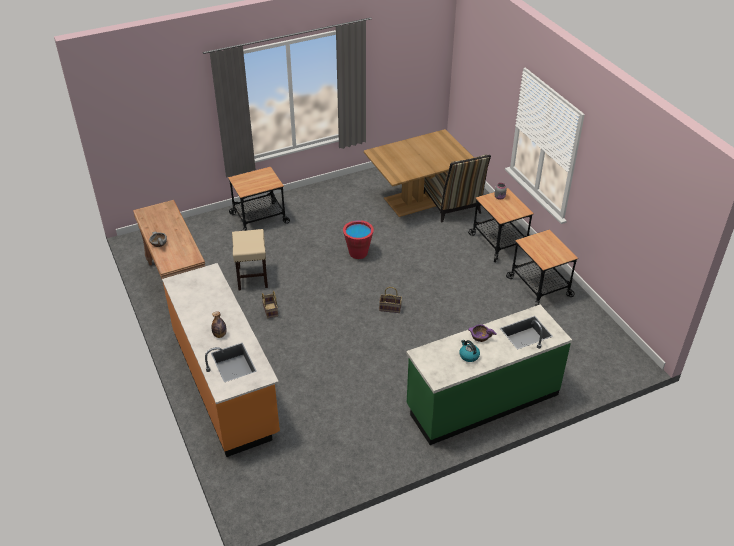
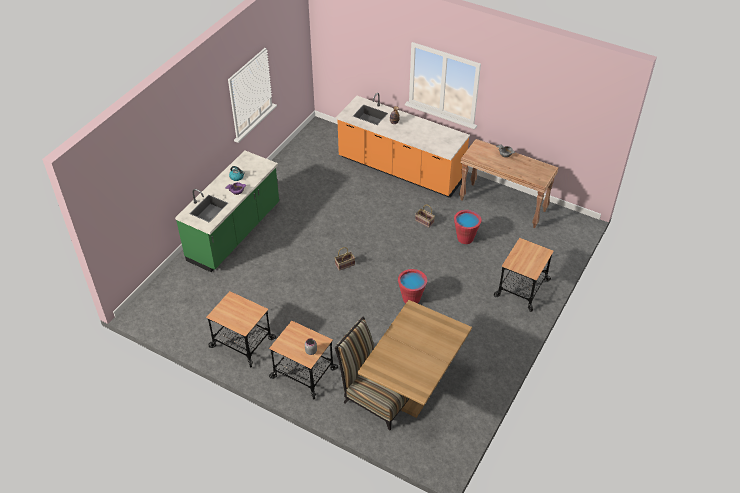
camera: 145 degrees right, 5 degrees up
(252, 277) = (465, 238): beige stool -> red bucket

